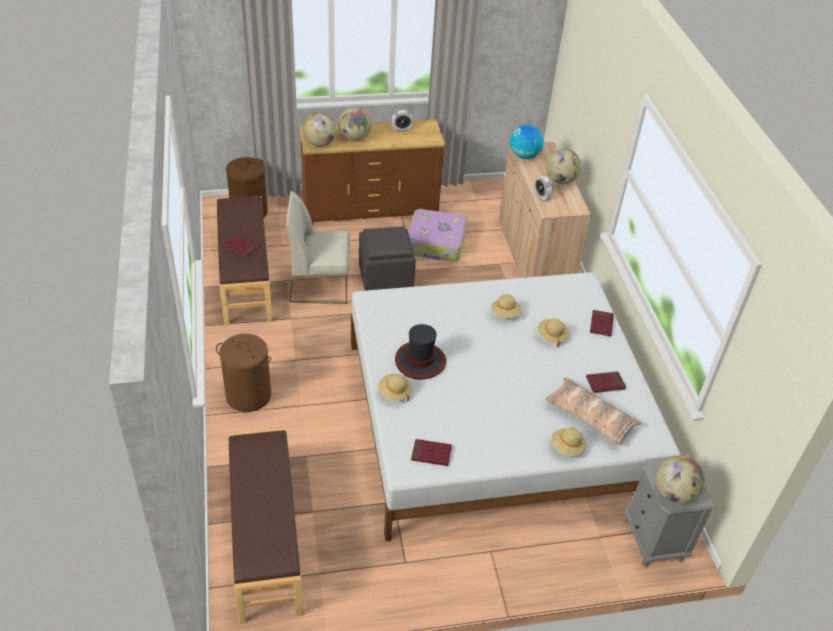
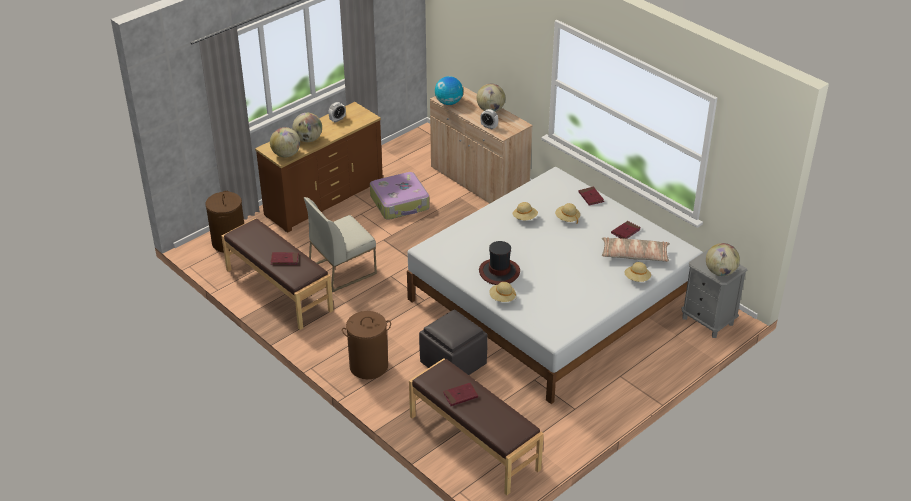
camera: 30 degrees left, 5 degrees down
(386, 278) = (387, 243): grey ottoman -> grey ottoman (454, 363)
(431, 454) = (561, 321): red book -> red book (460, 395)

